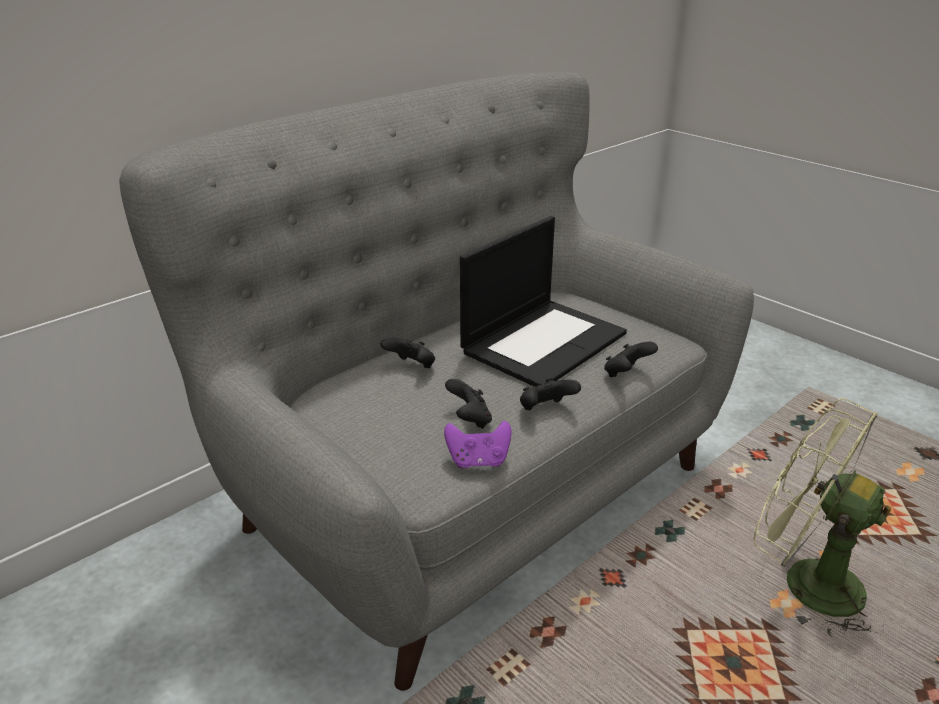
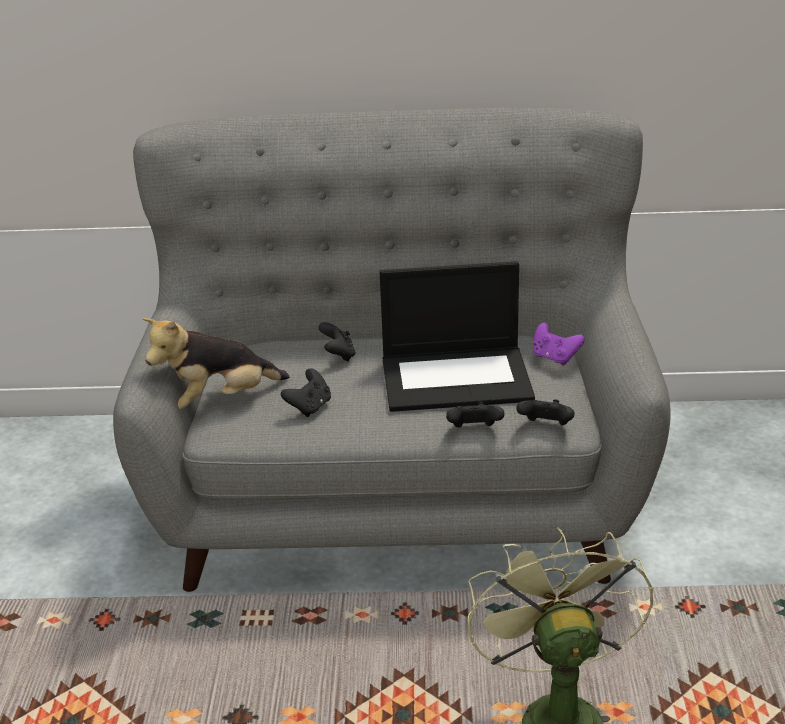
camera: 45 degrees right, 0 degrees up
(369, 458) = (218, 402): none -> plush toy
(478, 461) = (271, 435): purple game controller -> purple game controller (554, 358)
(545, 410) = (369, 426): black game controller -> black game controller (546, 427)

